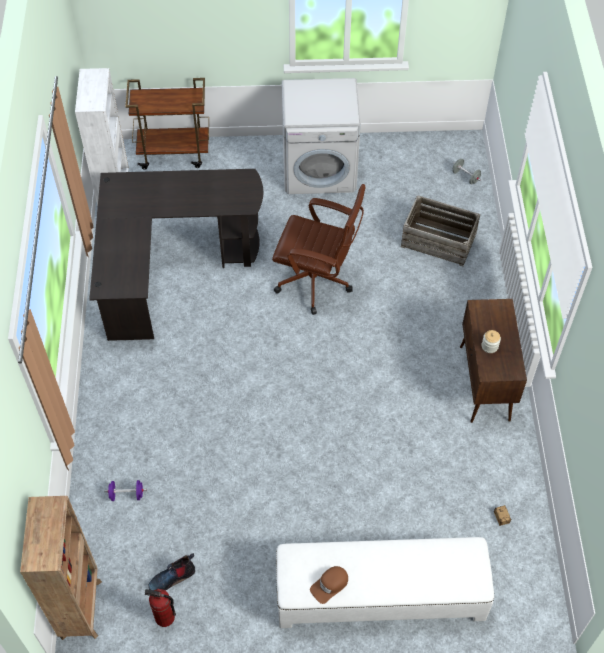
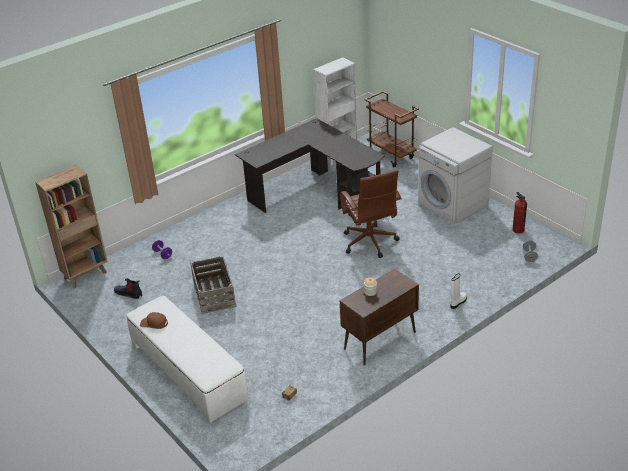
camera: 55 degrees right, 20 degrees down
(164, 618) = (103, 303): fire extinguisher -> fire extinguisher (518, 230)
(438, 241) = (462, 270): crate -> crate (214, 294)
(483, 280) = (458, 302): none -> white boot

